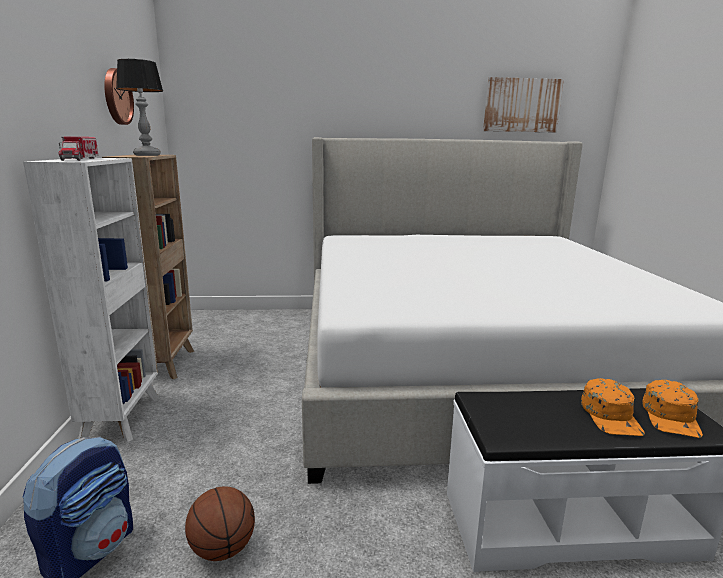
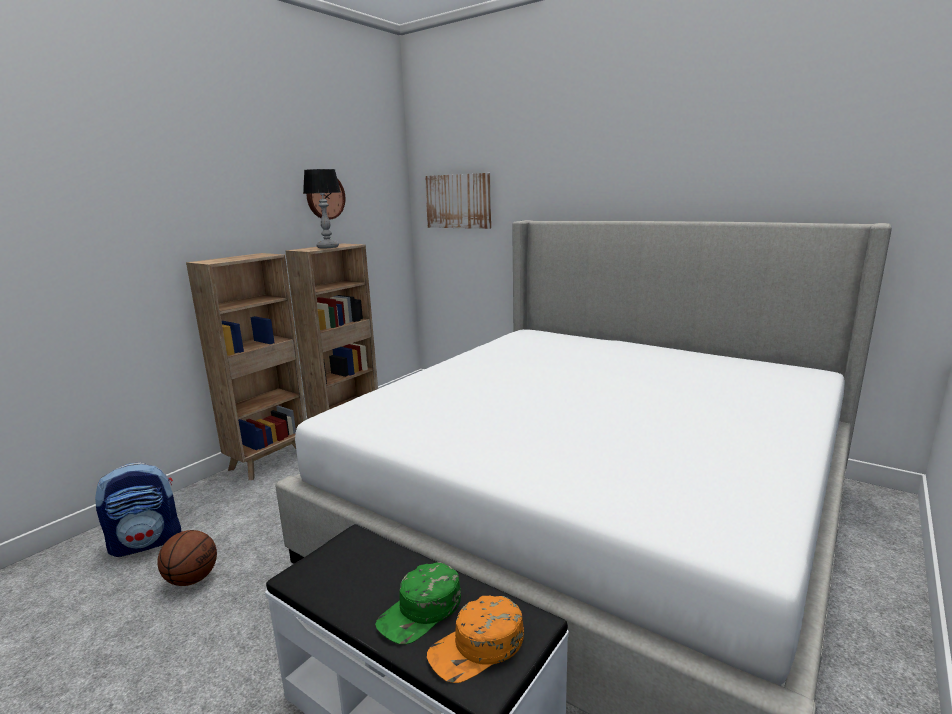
camera: 40 degrees right, 0 degrees up
(80, 159) = (234, 258): toy truck -> none
(123, 417) = (270, 461): white bookcase -> brown bookcase
(522, 105) = (800, 169): picture -> picture (458, 201)
(611, 416) = (421, 611): orange cap -> green cap

